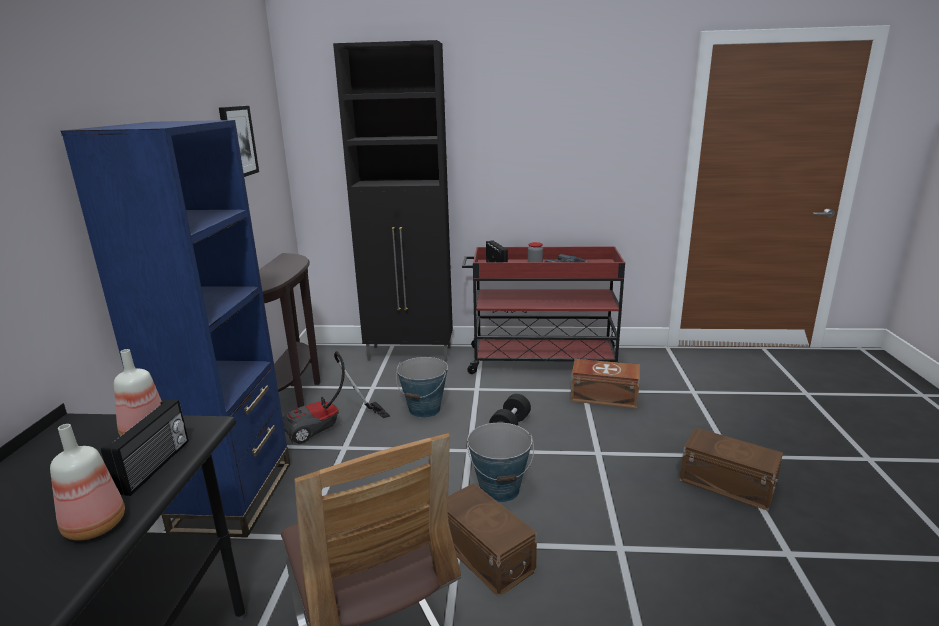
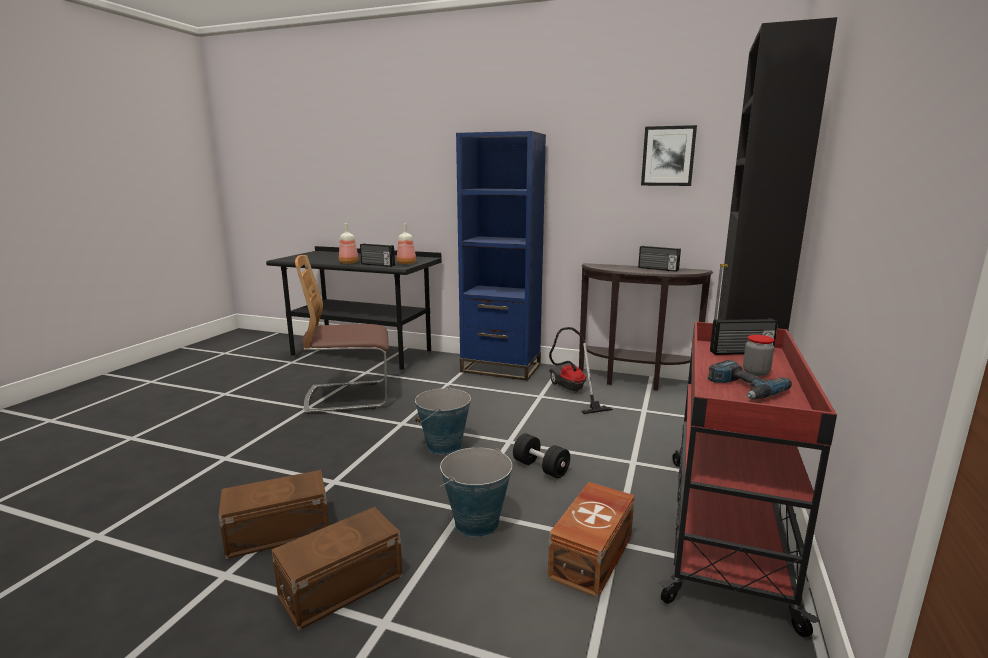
camera: 105 degrees right, 5 degrees down
(278, 267) = (658, 269): none -> radio
(425, 409) = (591, 429): bucket -> bucket (476, 523)
(485, 553) = (383, 430): brown storage box -> brown storage box (280, 532)

